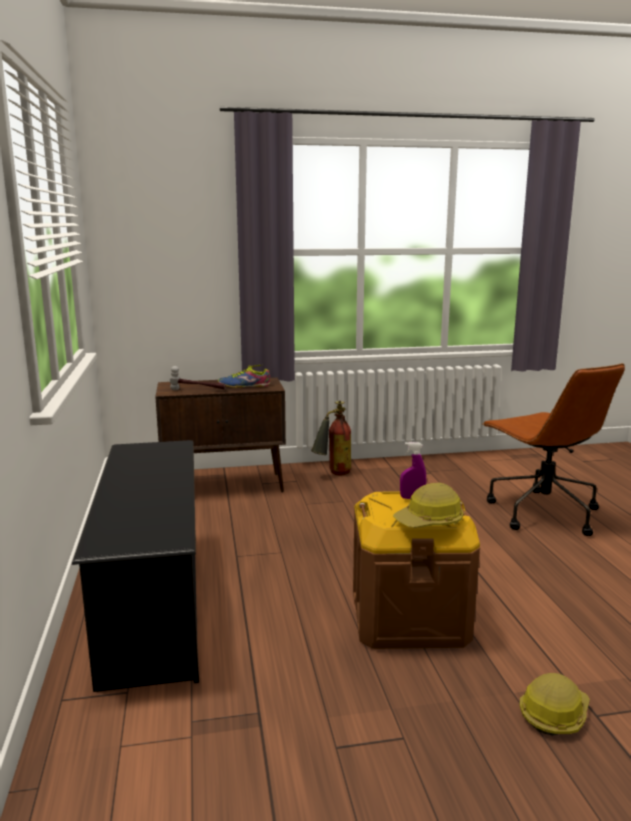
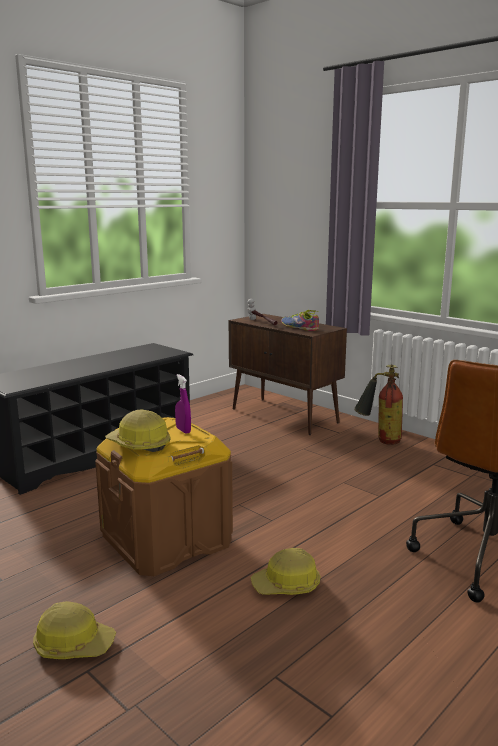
camera: 55 degrees right, 0 degrees up
(527, 588) = (287, 585): none -> hard hat

